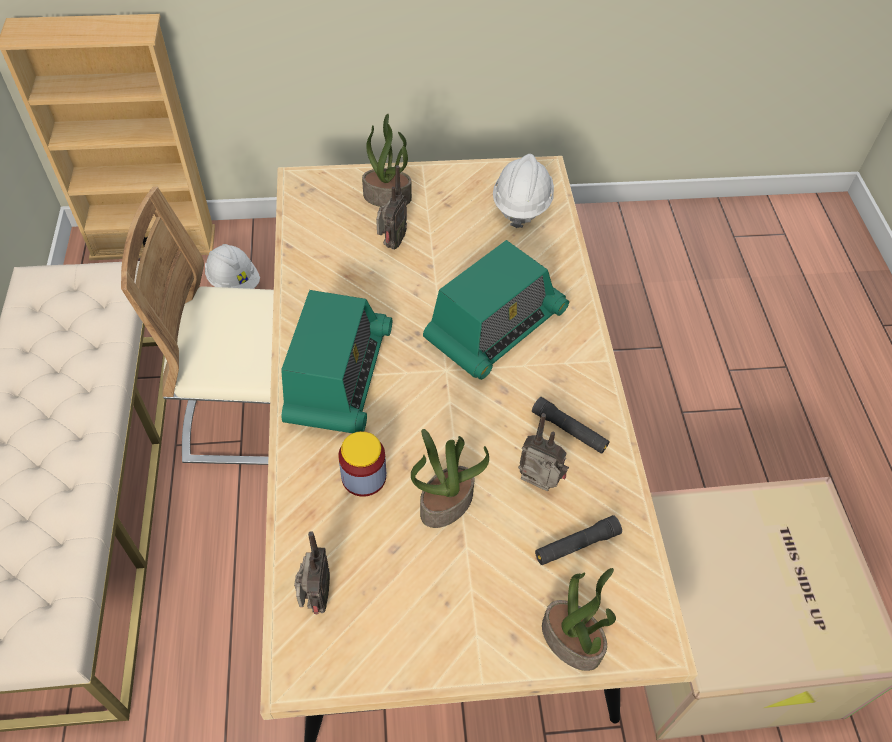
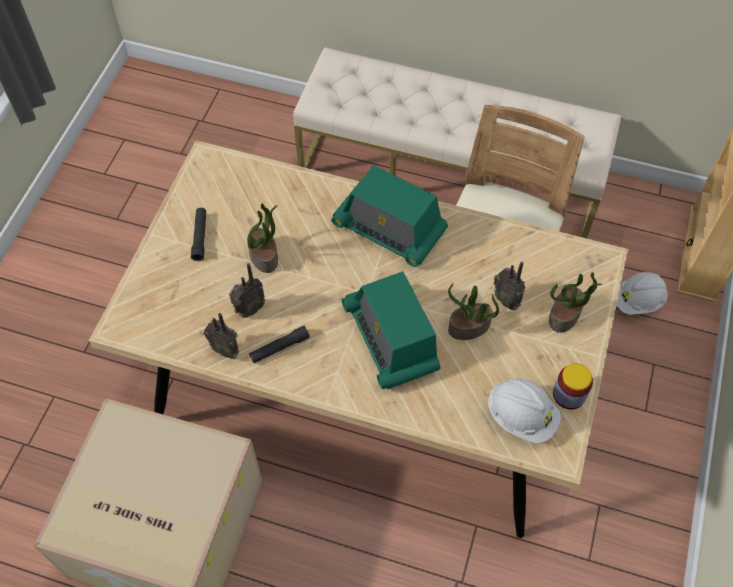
camera: 115 degrees right, 5 degrees up
(316, 599) = (240, 176): radio -> radio (226, 350)
(364, 477) = (305, 220): jar -> jar (569, 394)
(572, 641) = (145, 285): potted plant -> potted plant (469, 327)
(576, 545) = (198, 314): black flashlight -> black flashlight (200, 237)

